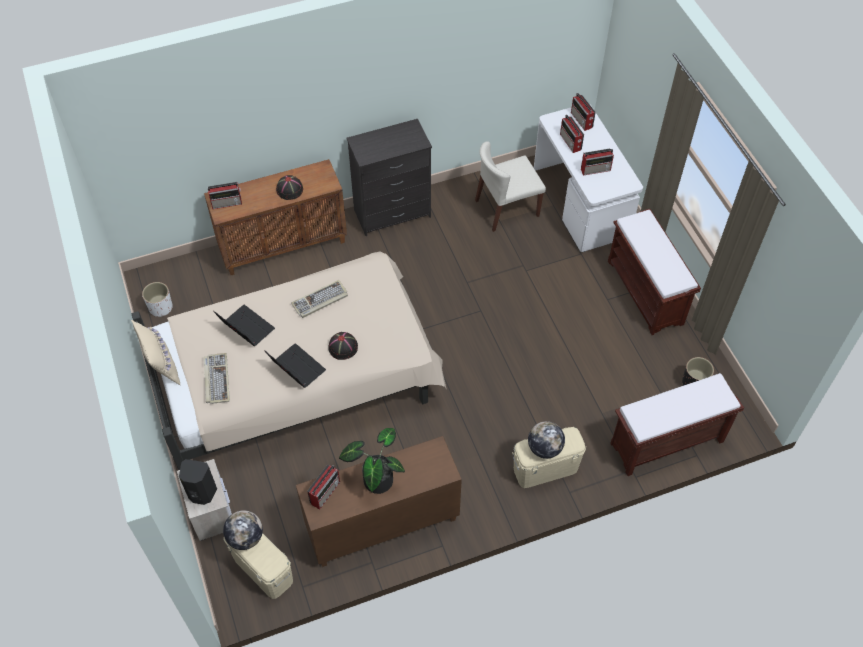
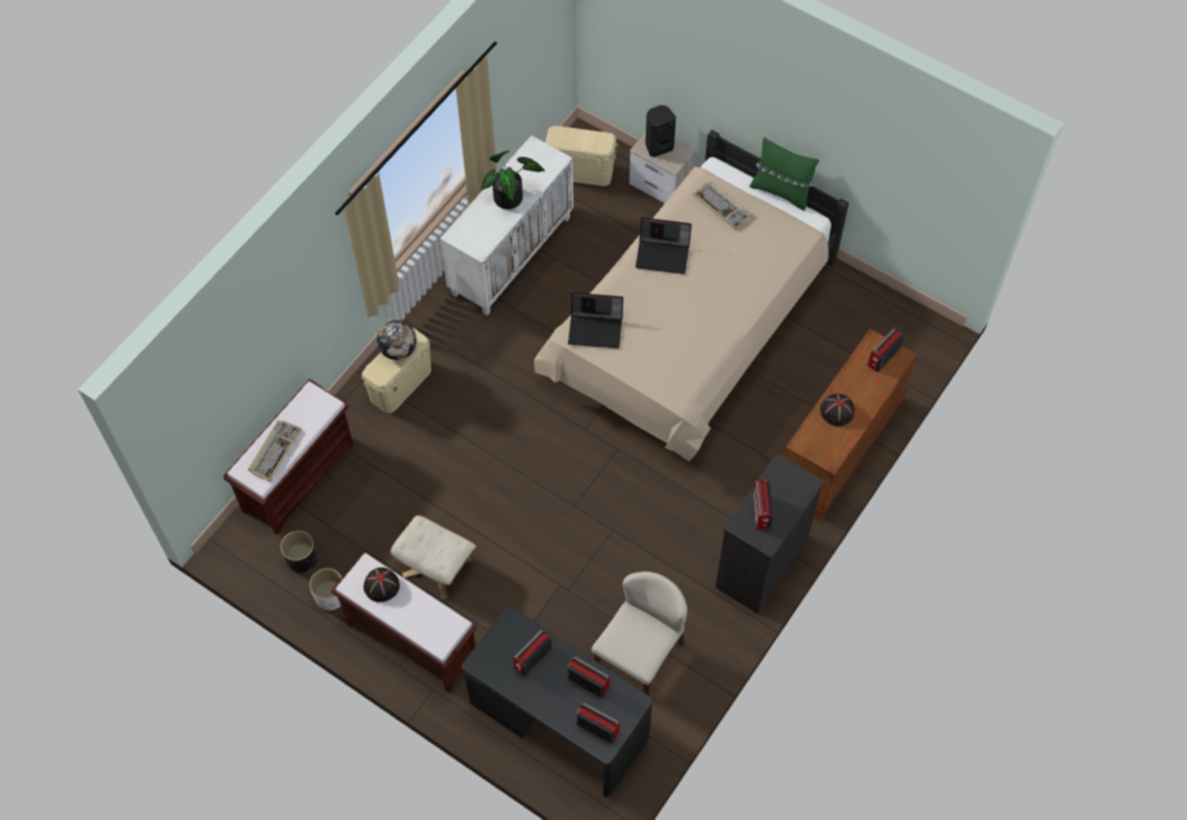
camera: 145 degrees right, 5 degrees up
(161, 307) = (886, 315): white planter -> white planter (330, 597)
(162, 366) = (781, 192): beige pillow -> green pillow
(245, 328) = (742, 262): laptop -> laptop (596, 329)
(245, 537) = (595, 141): globe -> none
(320, 300) = (700, 327): keyboard -> keyboard (275, 450)
(325, 492) = (543, 166): radio -> radio (761, 512)
(343, 347) = (639, 297): black hat -> black hat (381, 586)
(382, 525) = (511, 255): brown cabinet -> white cabinet
(581, 203) = (558, 721): white desk -> black desk
(601, 325) = (436, 567): none -> beige ottoman

